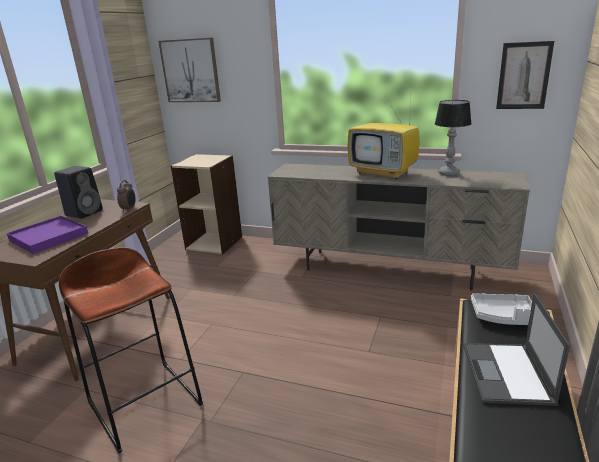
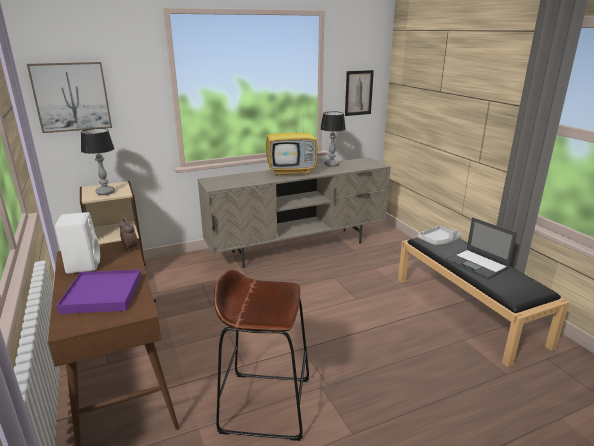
camera: 45 degrees left, 0 degrees up
(85, 212) = (83, 265): black speaker -> white speaker
(198, 161) = (105, 192): none -> table lamp

